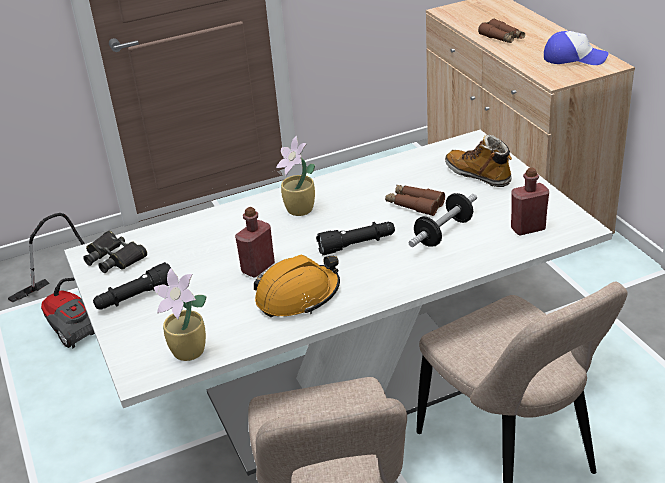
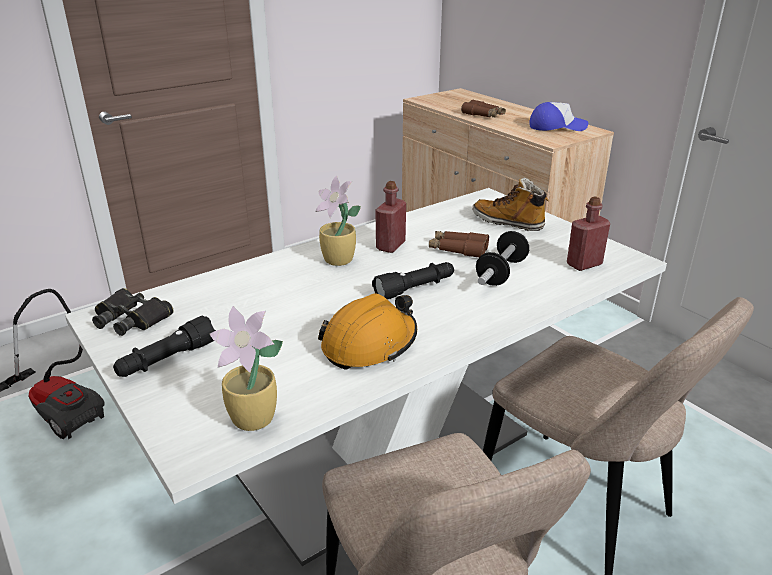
camera: 15 degrees left, 5 degrees down
(258, 268) = (311, 318): red bottle -> red bottle (390, 246)

